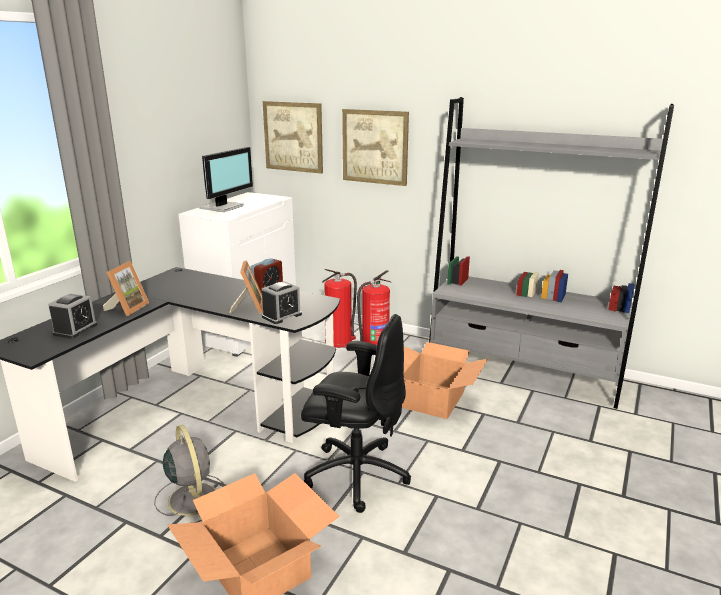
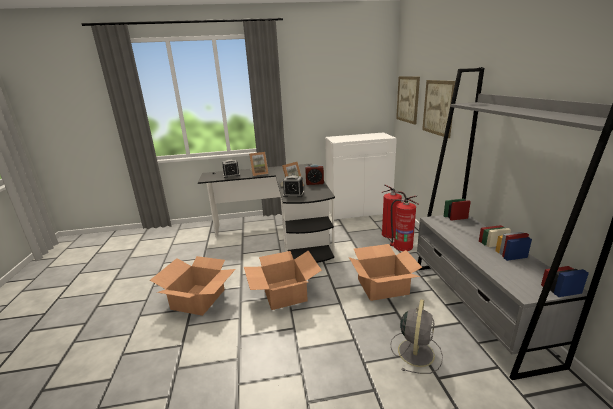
camera: 55 degrees right, 0 degrees up
(192, 497) = (227, 263): grey fan -> grey fan (416, 351)
(223, 207) = (350, 137): monitor -> none
(355, 474) = (283, 293): black office chair -> cardboard box

